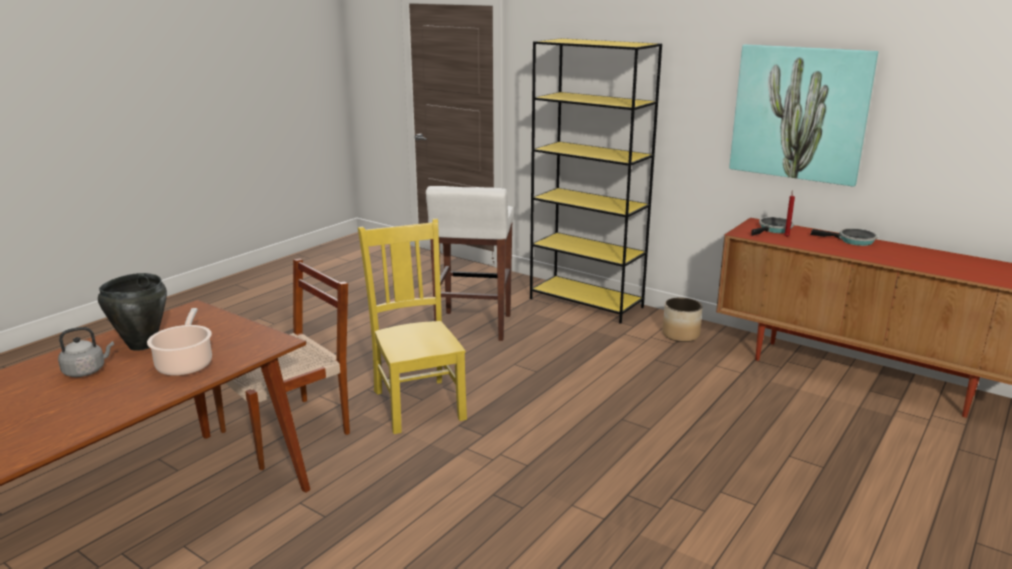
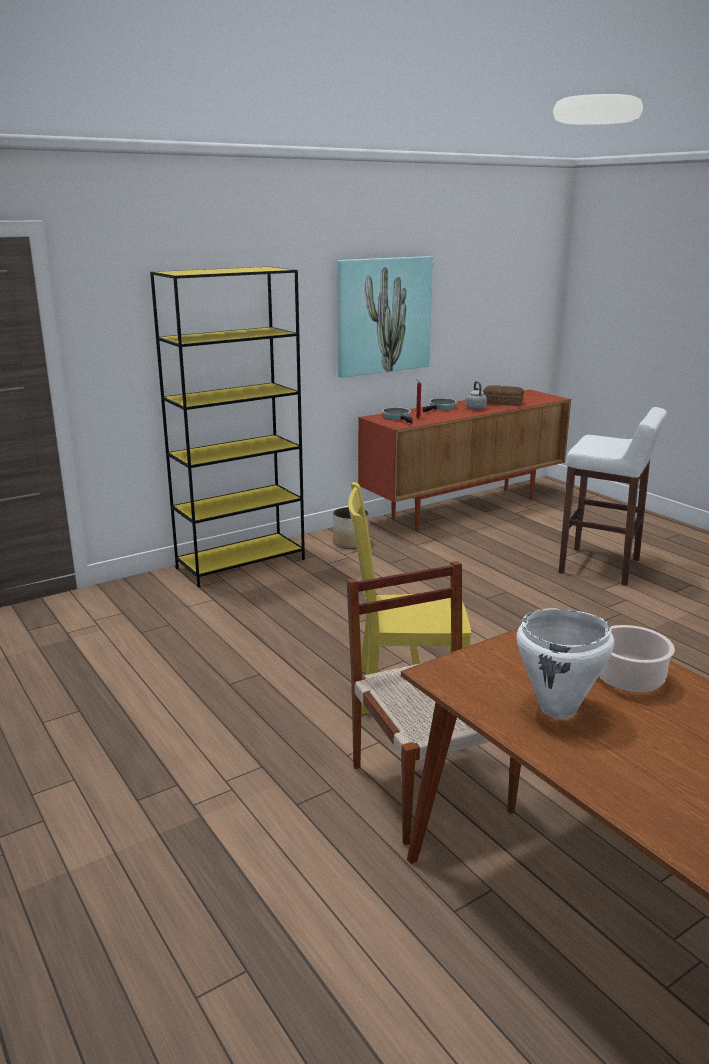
camera: 70 degrees left, 0 degrees up
(87, 371) = (638, 747): grey kettle -> grey kettle (475, 408)
(141, 345) = (558, 709): black cooking pot -> white cooking pot
(473, 327) = (241, 630): white stool -> white stool (601, 567)
(940, 264) = (503, 403): none -> bread

